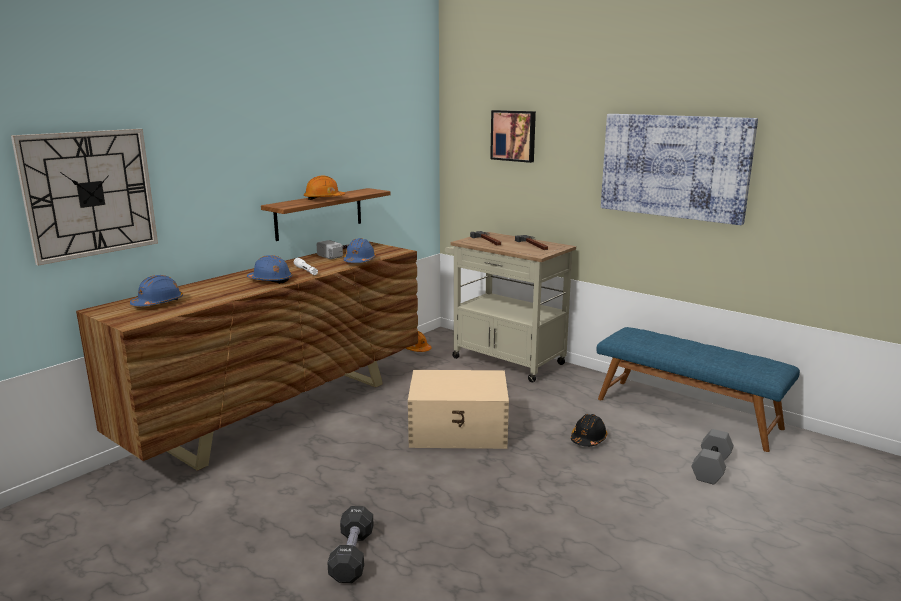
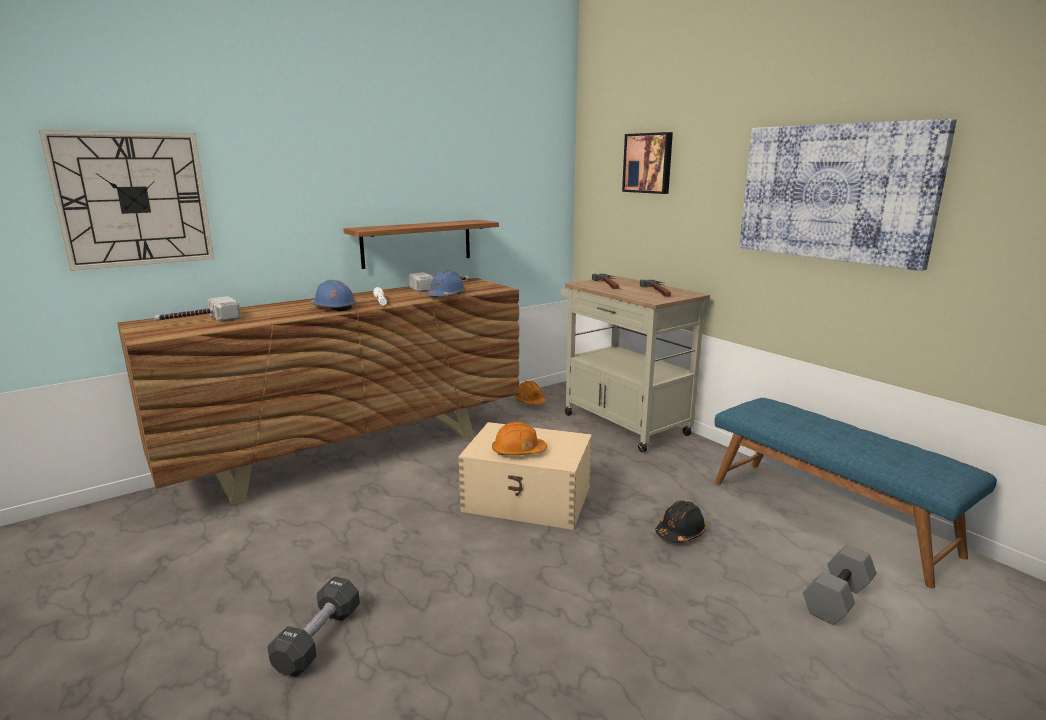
camera: 15 degrees right, 0 degrees up
(158, 303) = (198, 321): blue hard hat -> hammer
(324, 199) = (416, 225): orange hard hat -> orange hard hat (518, 451)

